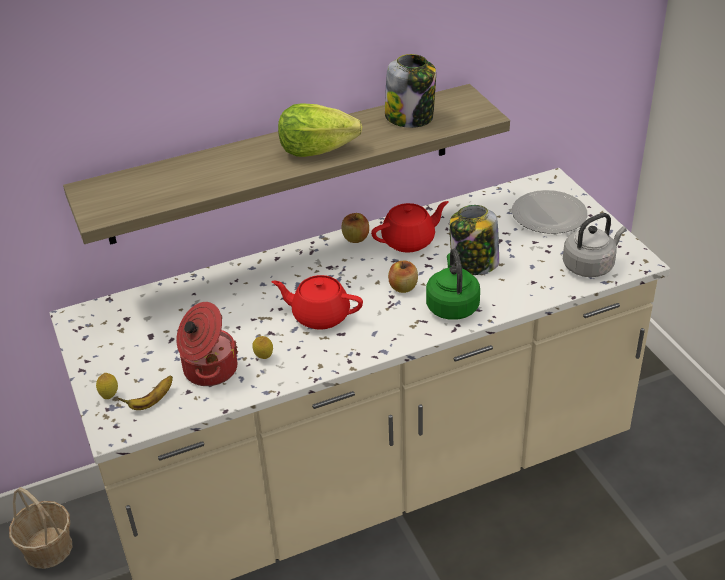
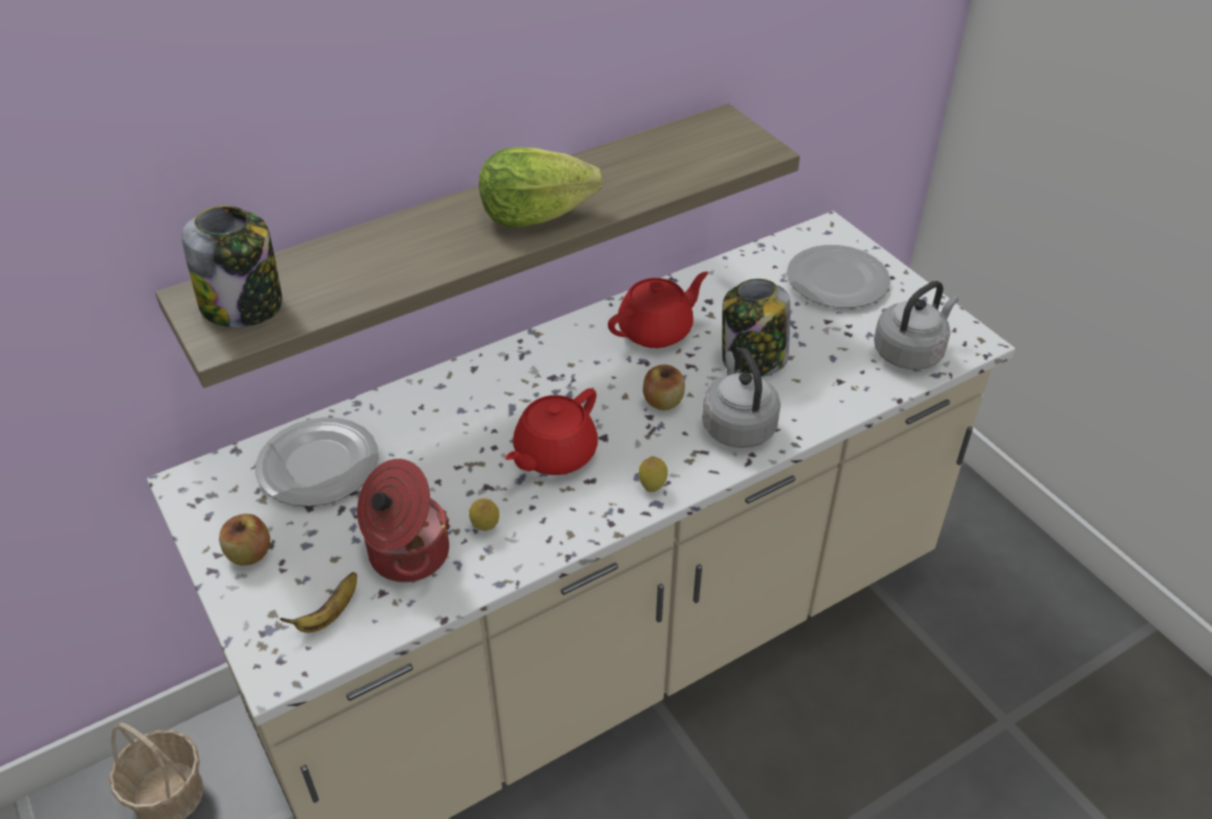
camera: 10 degrees left, 5 degrees up
(110, 396) = (263, 611): lemon -> lemon (652, 487)
(160, 311) = (316, 465): none -> plate
(320, 315) = (554, 454): red teapot -> red teapot turned 60 degrees counterclockwise
(355, 238) = (580, 331): apple -> apple (249, 554)
(410, 117) = (659, 158): jar -> jar (244, 305)
(452, 306) = (737, 425): green kettle -> grey kettle

